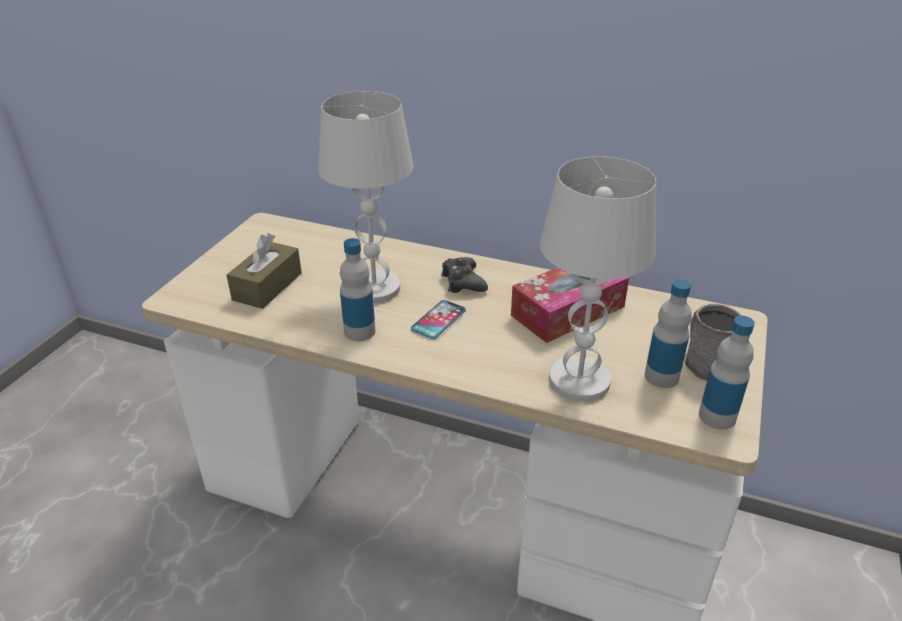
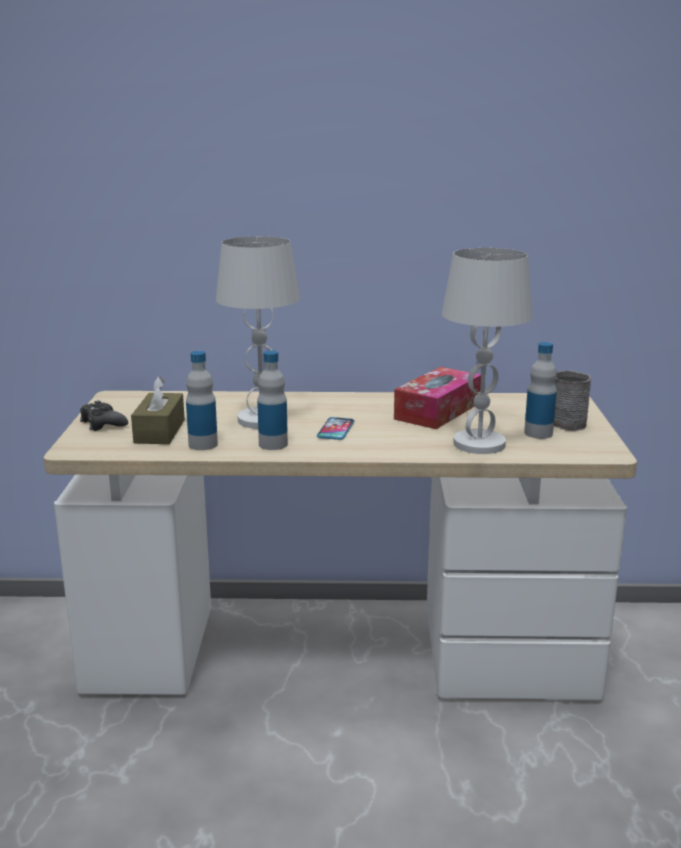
camera: 20 degrees left, 15 degrees down
(463, 282) = (336, 407): black game controller -> black game controller (103, 423)
(717, 416) = (594, 446): bottle -> bottle (203, 444)

